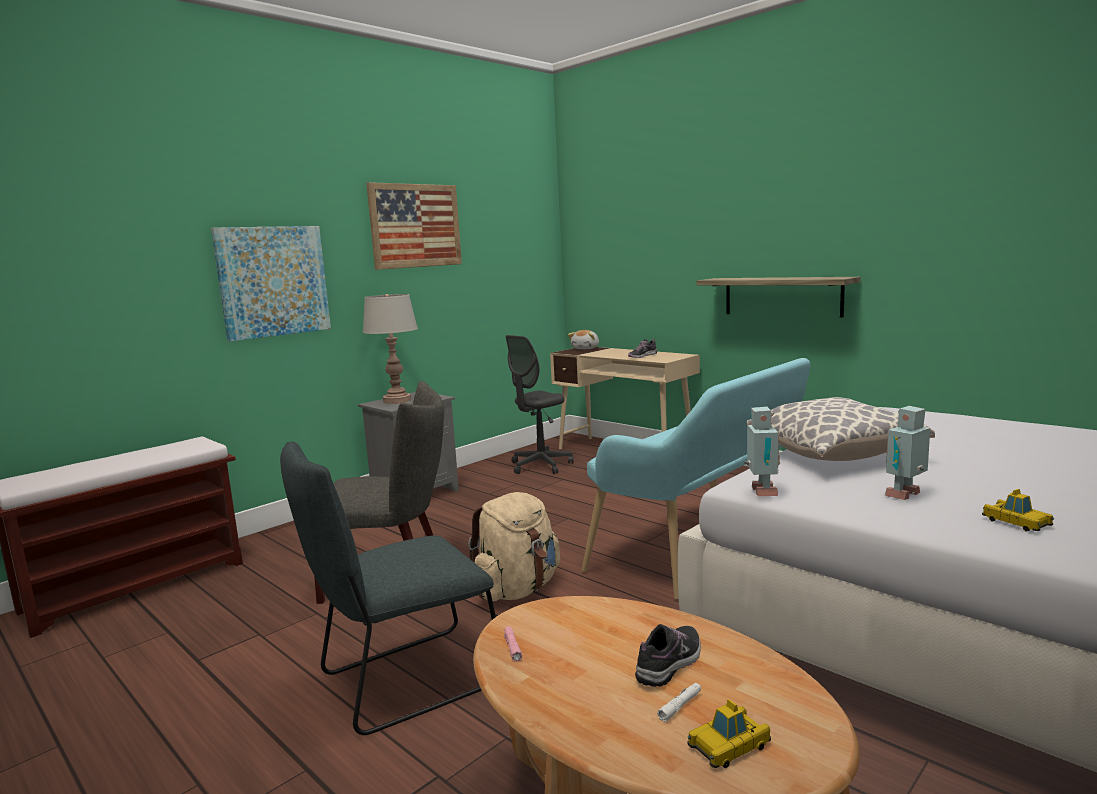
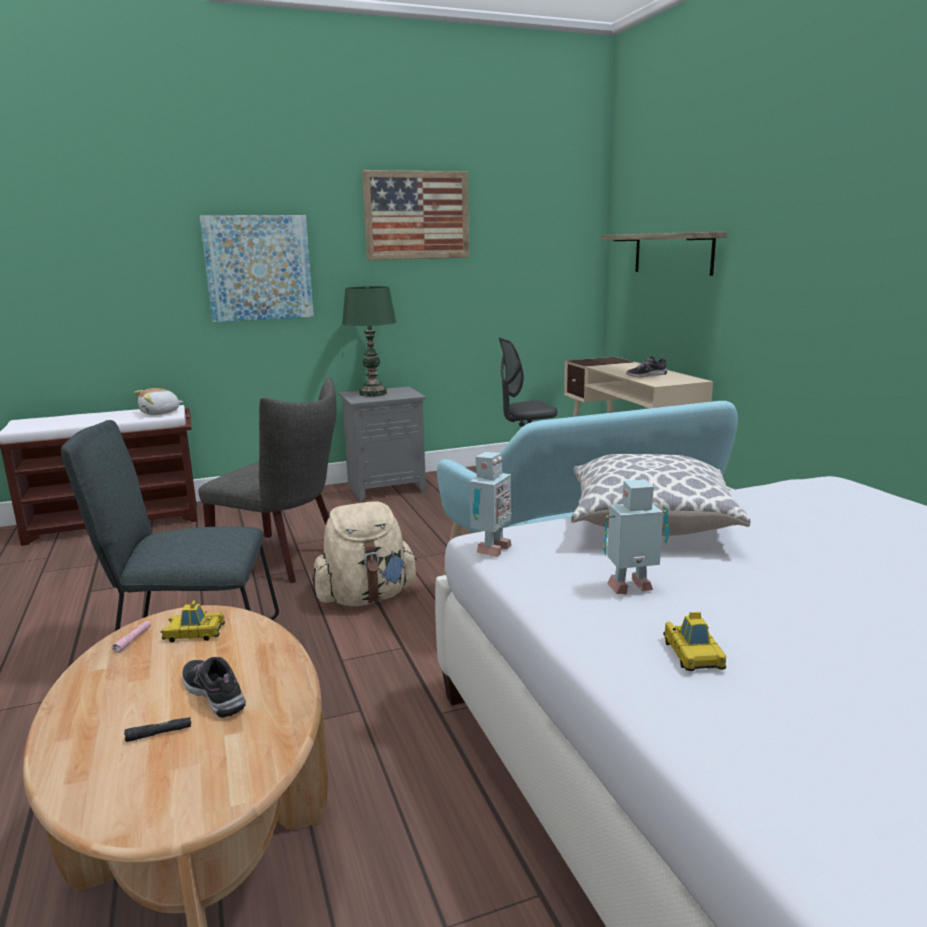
camera: 25 degrees right, 5 degrees up
(397, 400) = (373, 393): grey table lamp -> green table lamp
(586, 348) = (608, 360): plush toy -> plush toy (160, 413)
(670, 663) = (214, 694): shoe -> shoe turned 105 degrees counterclockwise
(680, 706) = (159, 733): white flashlight -> black flashlight
(729, 745) = (135, 781): toy car -> toy car (194, 633)
(782, 296) = (804, 319): shelf -> shelf (673, 253)

